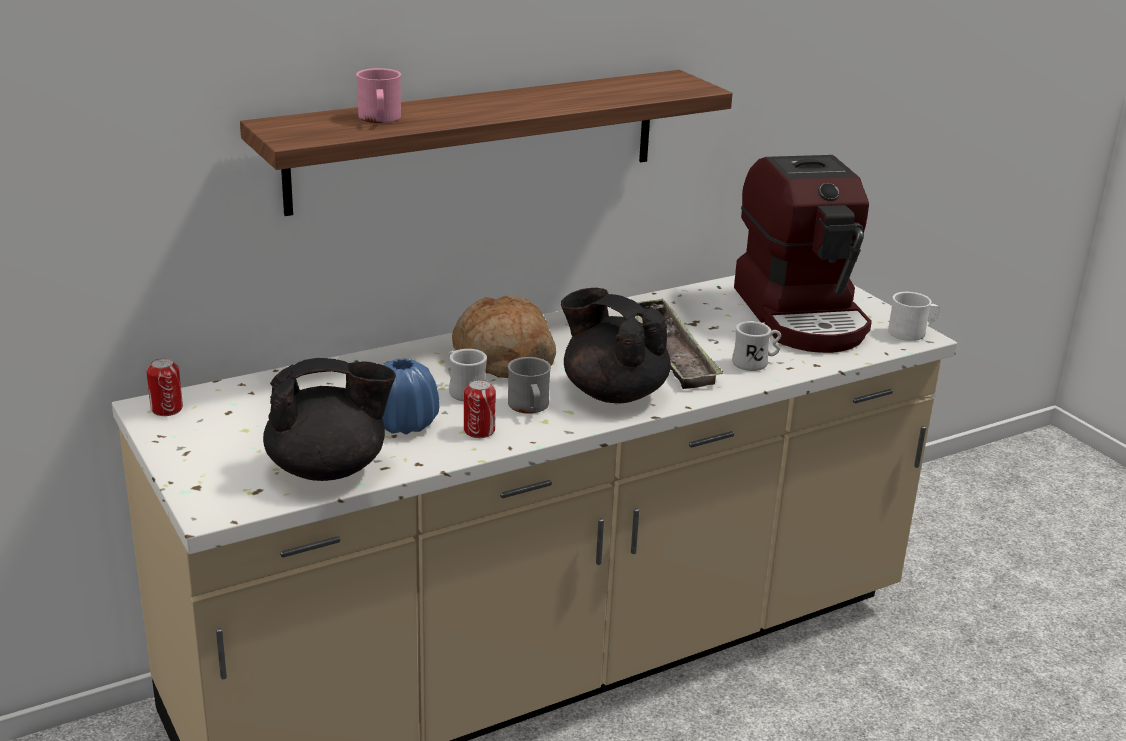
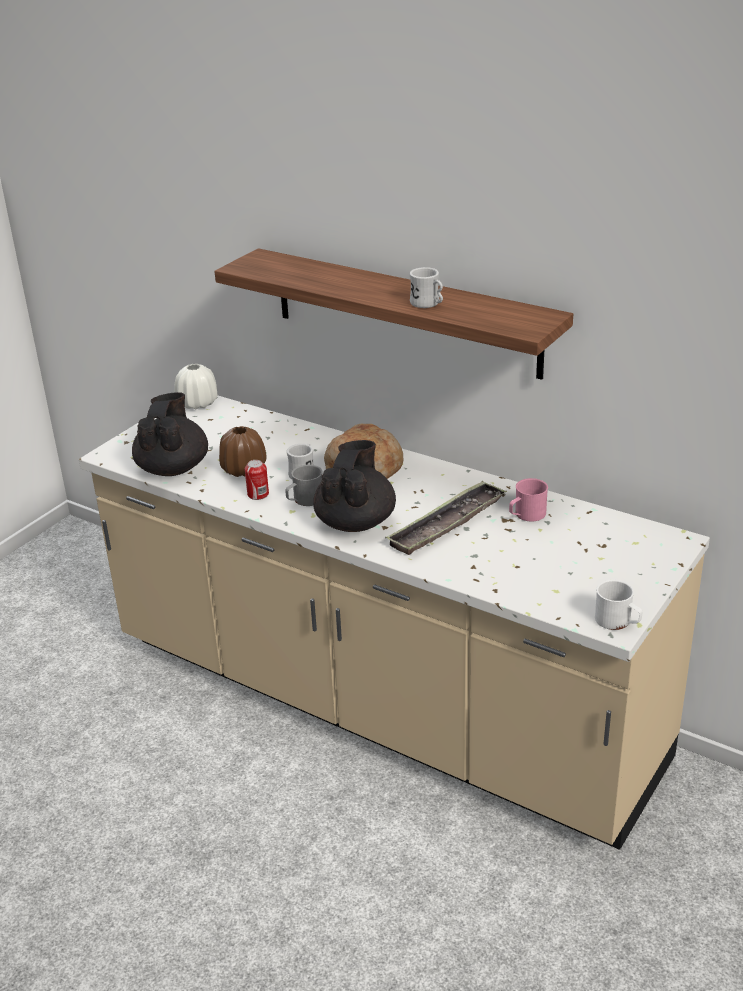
camera: 65 degrees right, 5 degrees up
(167, 409) = (198, 403): can -> white vase
(329, 469) = (173, 468): black teapot -> black teapot turned 135 degrees counterclockwise
(380, 119) = (305, 273): pink mug -> pink mug (526, 515)
(403, 424) = (243, 469): blue vase -> brown vase
(755, 363) = (466, 563): white mug -> white mug (428, 304)
(803, 315) = (583, 561): coffee machine -> none

